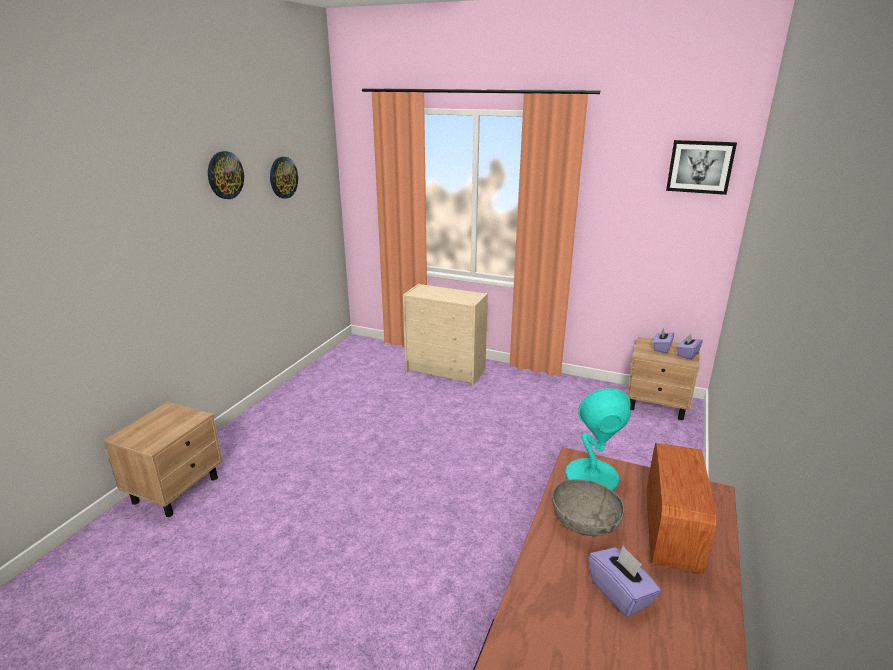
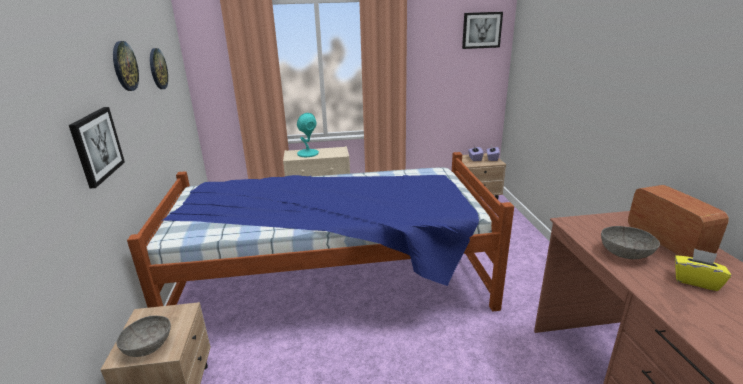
camera: 30 degrees left, 0 degrees up
(145, 435) = (148, 345): none -> grey bowl
(160, 247) = (96, 146): none -> picture
(387, 447) = (334, 284): none -> bed
(591, 477) = (590, 228): turquoise table lamp -> turquoise table lamp (308, 153)
(620, 593) = (695, 281): purple tissue box -> yellow tissue box

